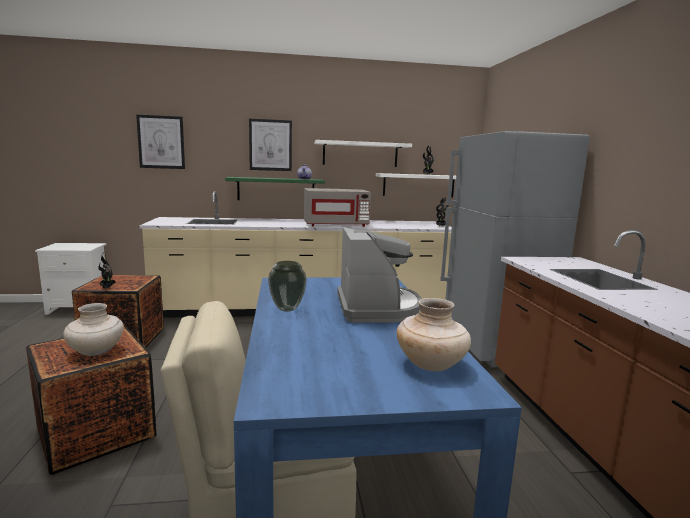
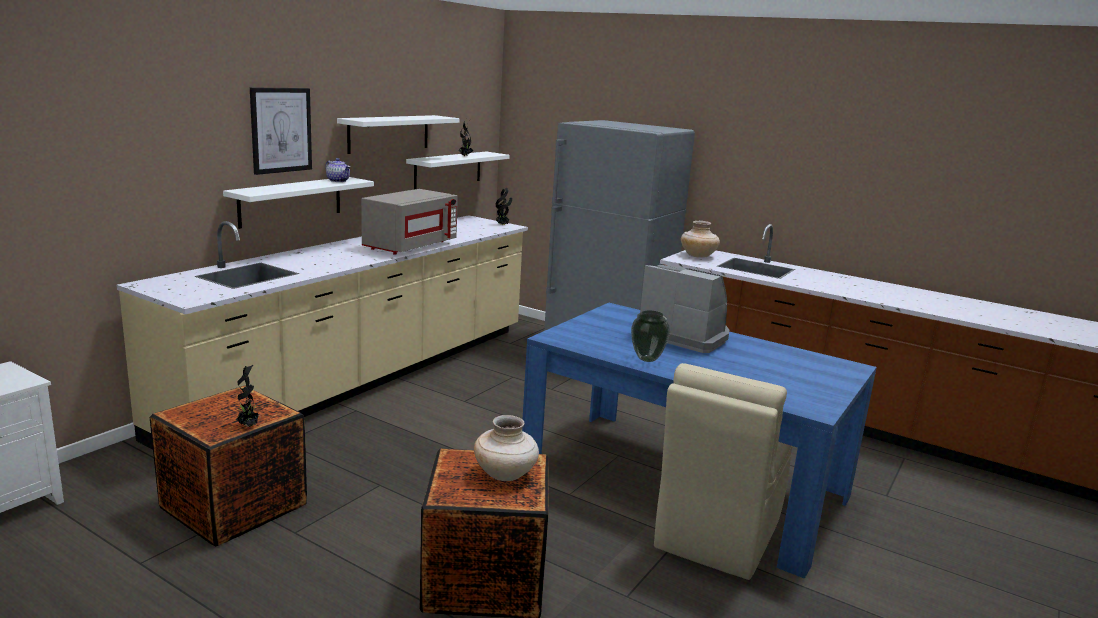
camera: 50 degrees left, 5 degrees up
(161, 142) = (107, 140): picture -> none
(276, 189) = (291, 201): green shelf -> white shelf
(431, 365) = (808, 362): beige vase -> beige vase (698, 256)

